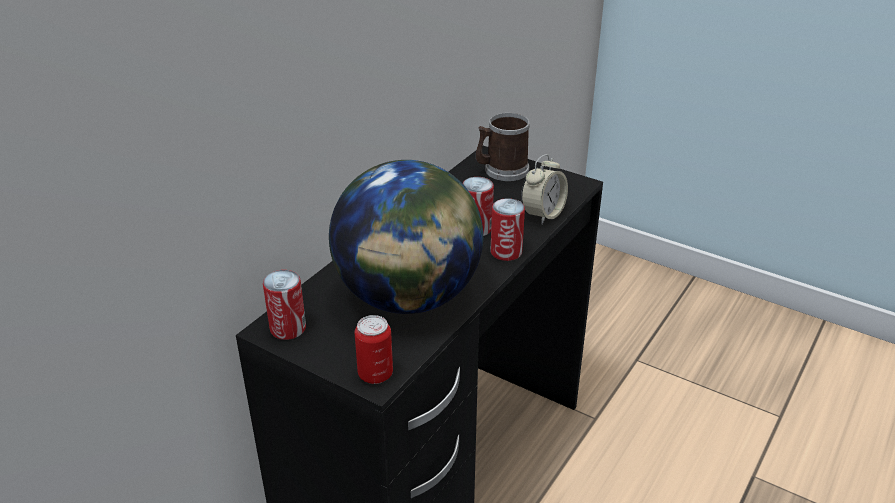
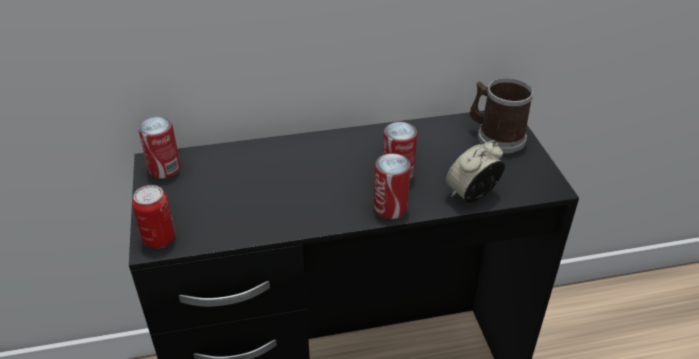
camera: 45 degrees right, 5 degrees up
(408, 297) = (265, 197): globe -> none
(543, 214) = (472, 195): alarm clock -> alarm clock turned 150 degrees clockwise

